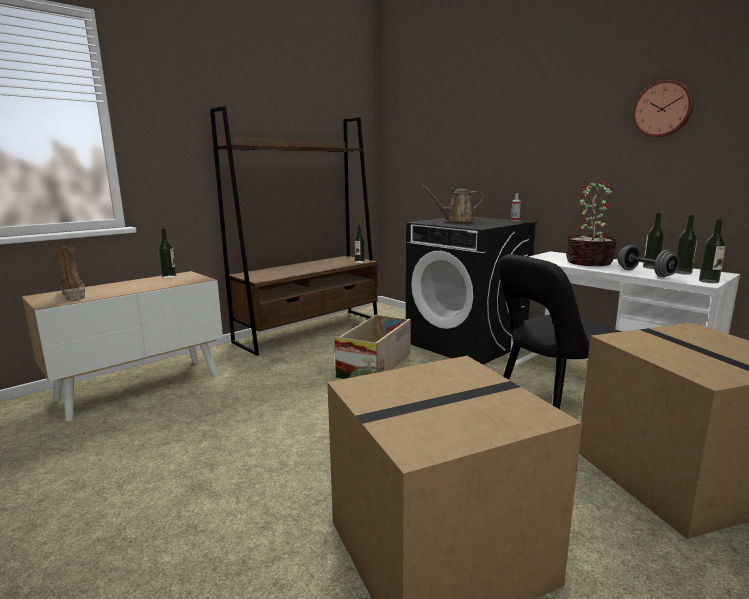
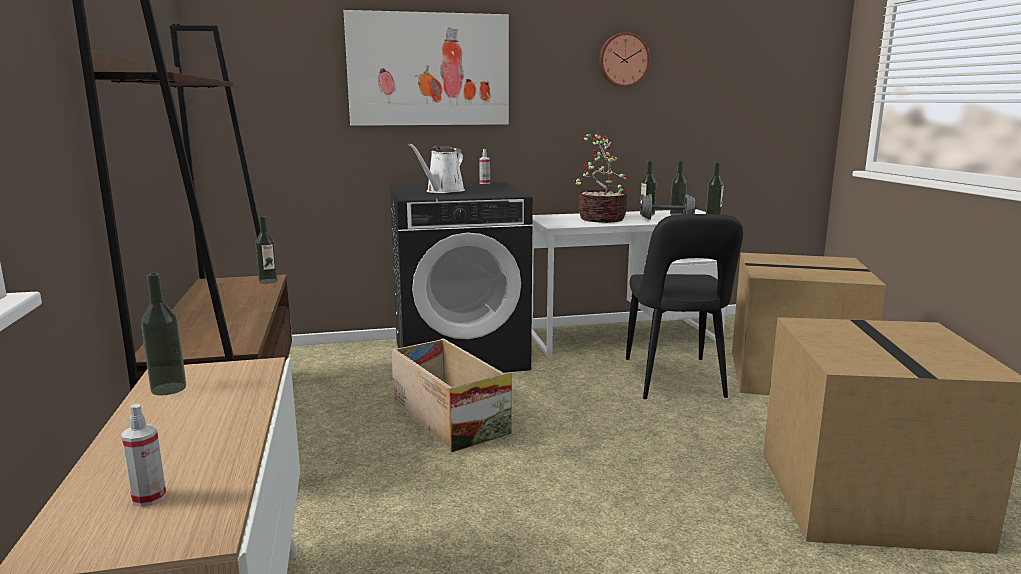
camera: 60 degrees left, 0 degrees up
(73, 295) = (149, 497): boot -> spray bottle
(457, 221) = (443, 191): brown watering can -> white watering can
(493, 133) = (429, 70): none -> picture

